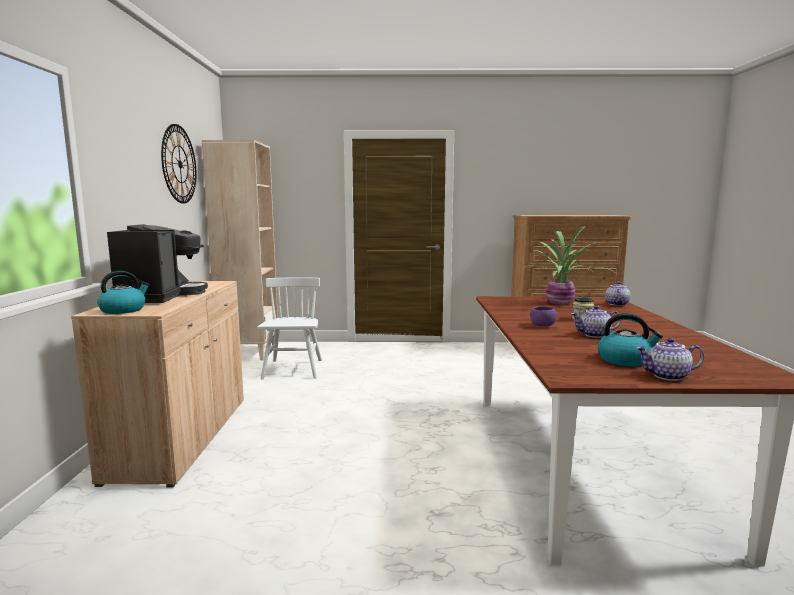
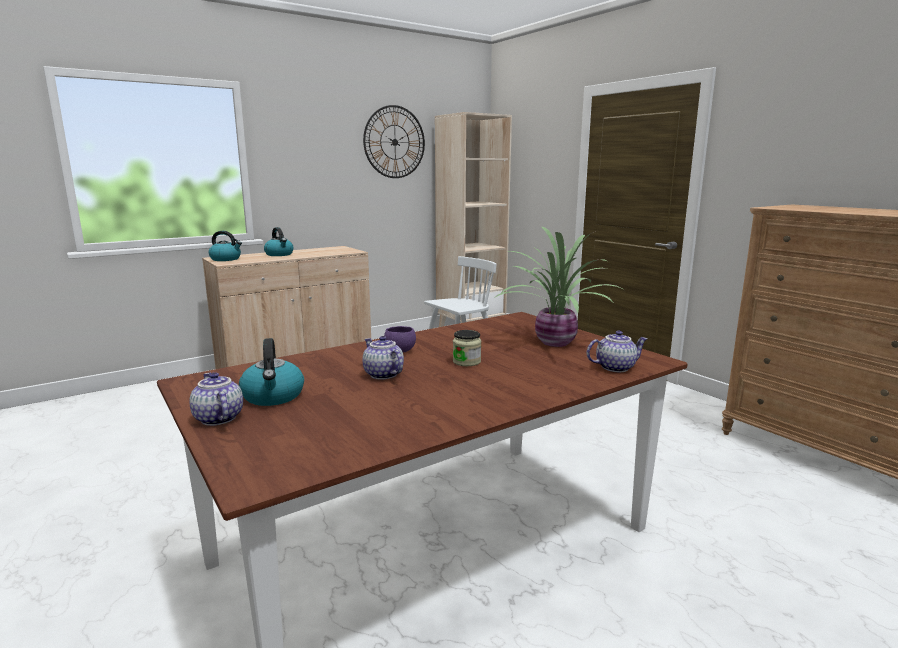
camera: 55 degrees right, 5 degrees up
(160, 296) = (279, 254): coffee machine -> kettle

